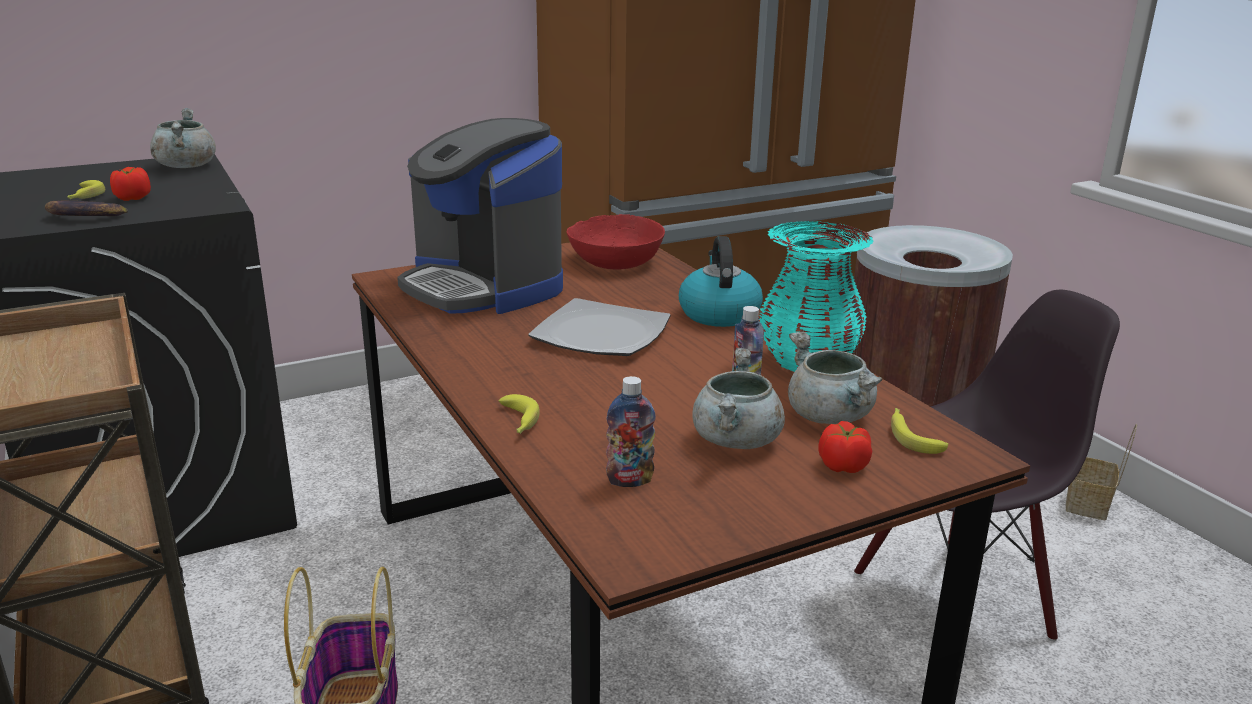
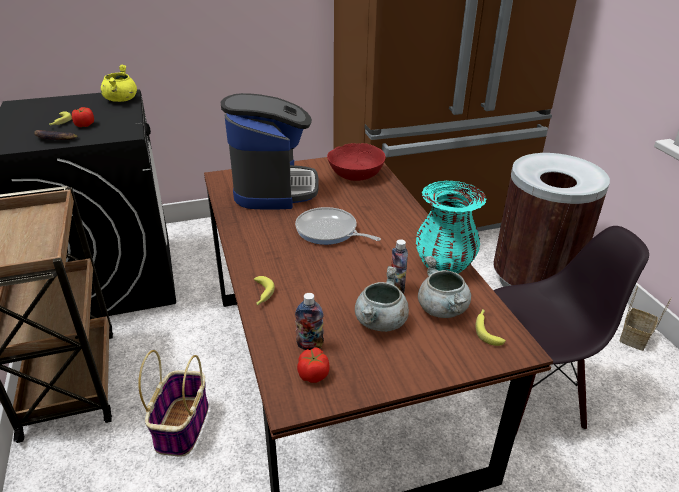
camera: 10 degrees right, 10 degrees up
(186, 166) = (121, 99): grey cooking pot -> yellow cooking pot
(484, 286) = (273, 188): coffee machine -> coffee machine turned 150 degrees counterclockwise
(601, 334) = (329, 231): plate -> frying pan
(718, 313) = (403, 220): kettle -> none
(843, 465) = (437, 348): tomato -> tomato (313, 374)

